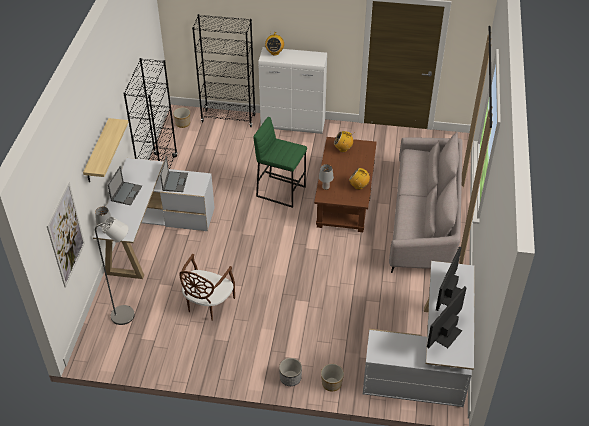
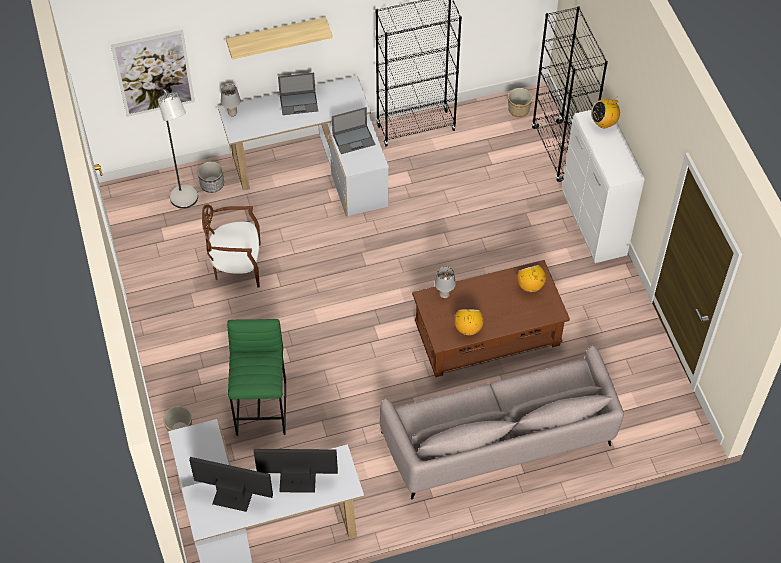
camera: 65 degrees right, 10 degrees up
(281, 191) = (458, 262): green stool -> green stool (262, 408)
(290, 378) = (170, 386): planter -> planter (212, 184)

